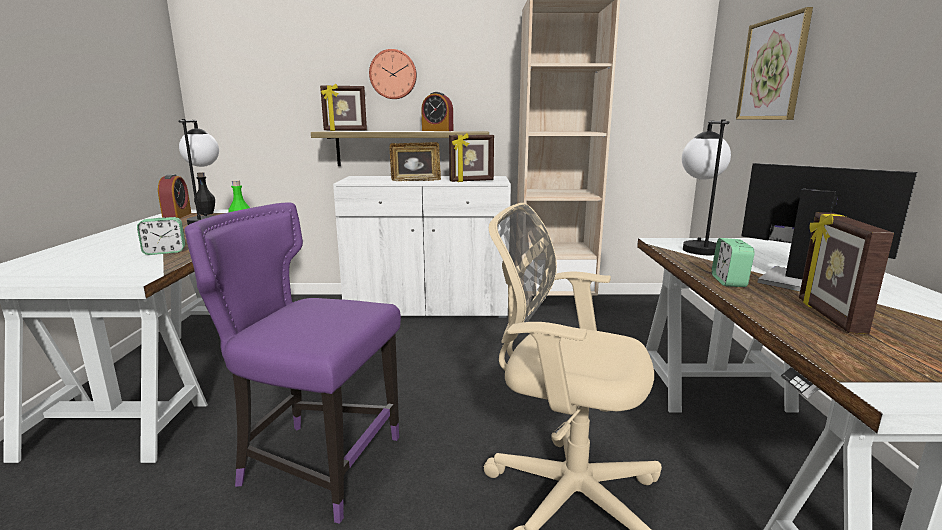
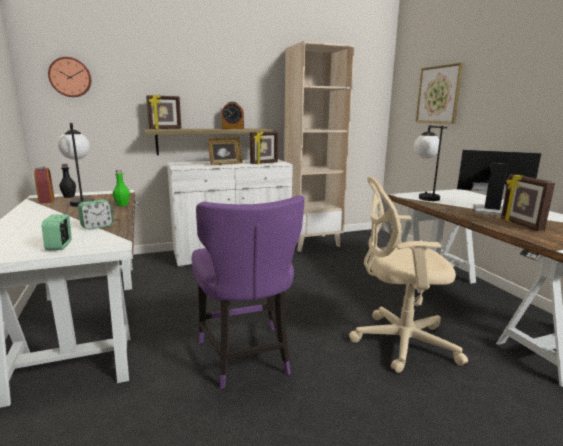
camera: 20 degrees left, 0 degrees up
(317, 463) = (246, 357): purple chair -> purple chair turned 105 degrees counterclockwise
(393, 74) = (198, 88): wall clock -> wall clock (70, 77)
(729, 281) = (462, 213): alarm clock -> alarm clock (59, 246)

